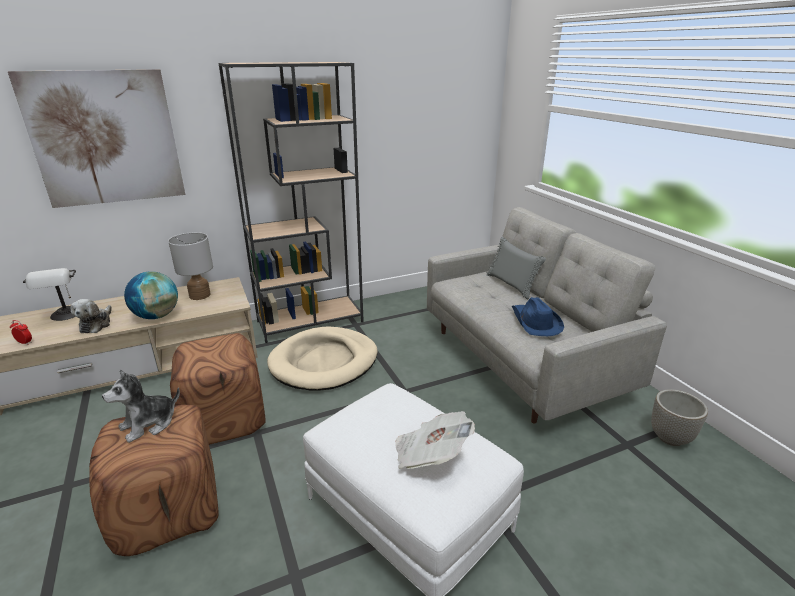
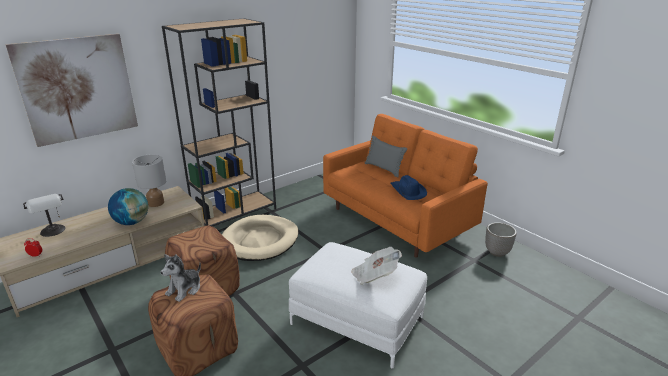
camera: 15 degrees left, 0 degrees up
(96, 324) = (86, 234): plush toy -> none
(521, 361) = (397, 220): grey sofa -> orange sofa

